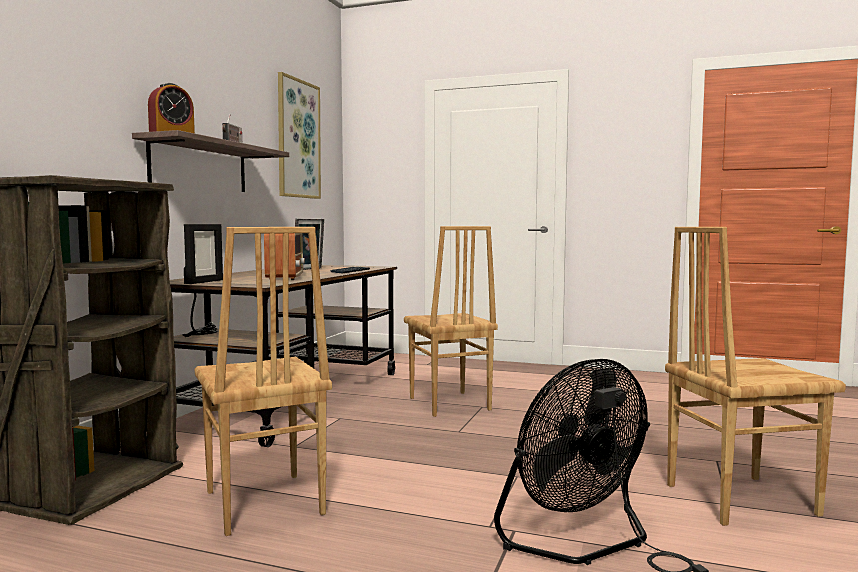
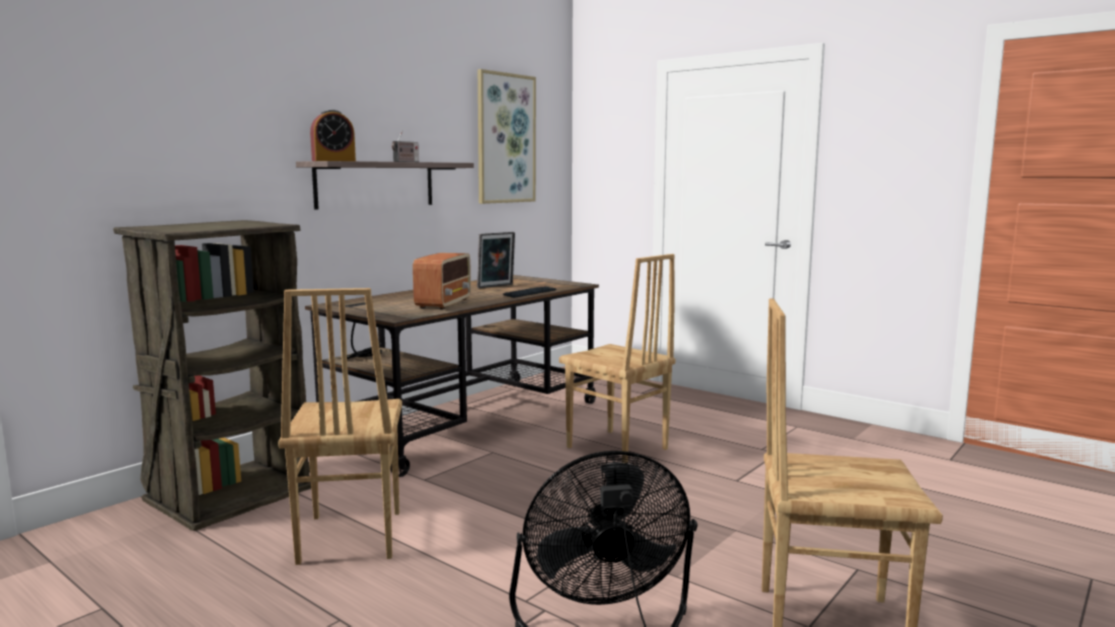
camera: 20 degrees right, 5 degrees up
(204, 282) = (359, 307): picture frame -> none
(448, 404) = (616, 449): brown chair -> brown chair turned 45 degrees counterclockwise

